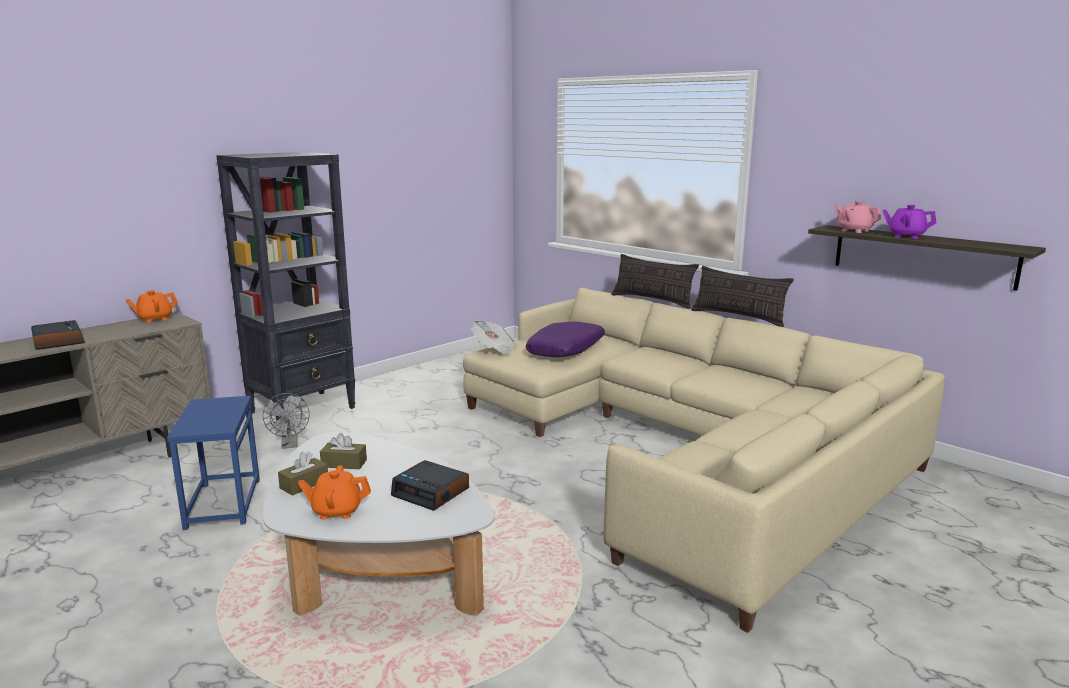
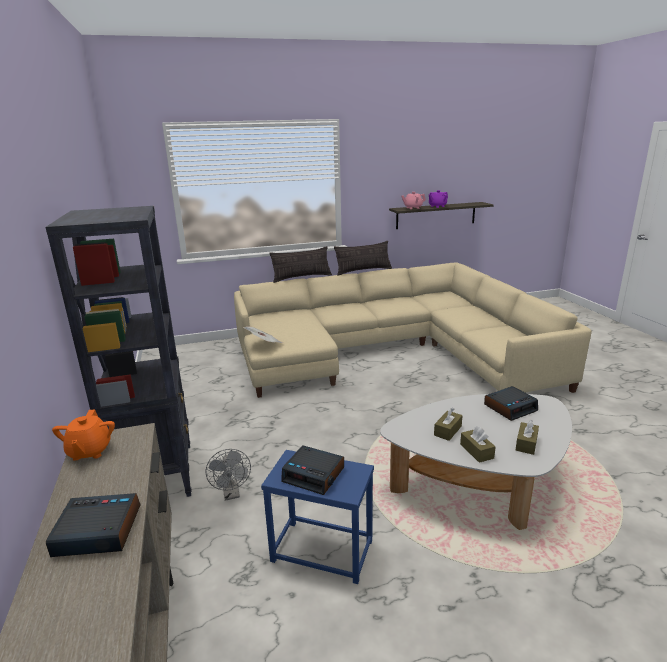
camera: 60 degrees left, 5 degrees up
(210, 412) = (314, 475): none -> alarm clock
(290, 445) = (232, 494): grey fan -> grey fan turned 60 degrees clockwise
(337, 511) = (526, 444): orange teapot -> brown tissue box
(566, 349) = (298, 325): purple pillow -> none

